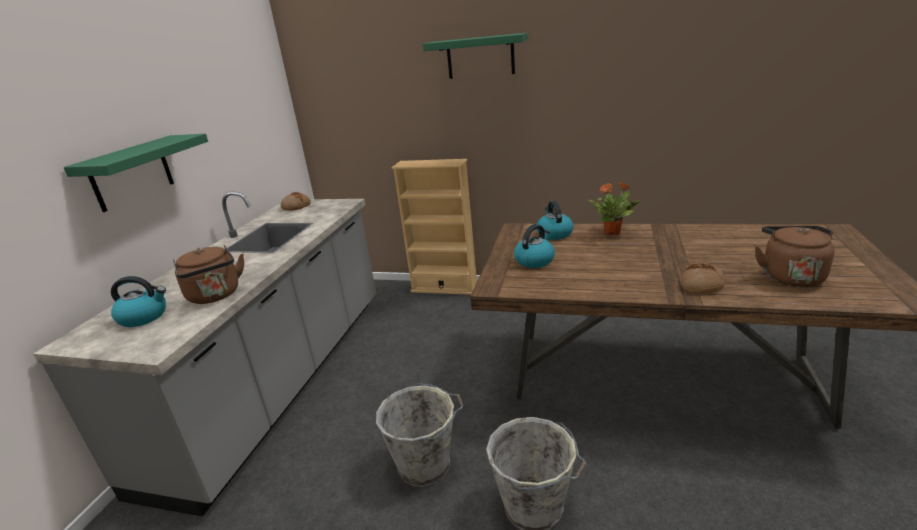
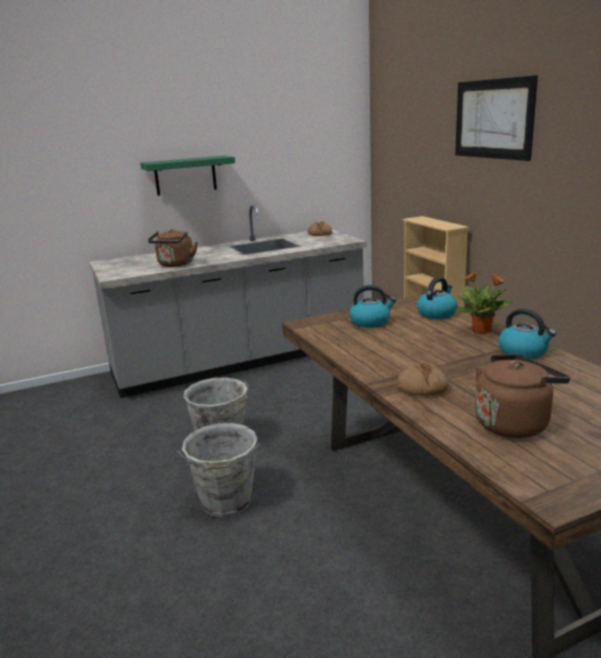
camera: 50 degrees right, 5 degrees down
(144, 317) = (139, 263): kettle -> kettle (524, 352)
(480, 57) = (493, 119): green shelf -> picture

